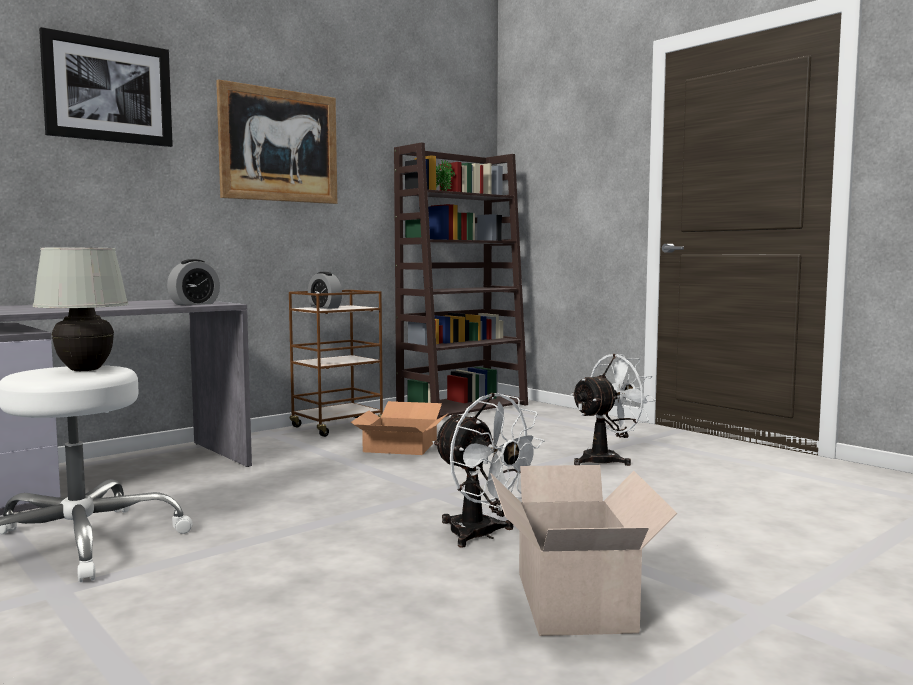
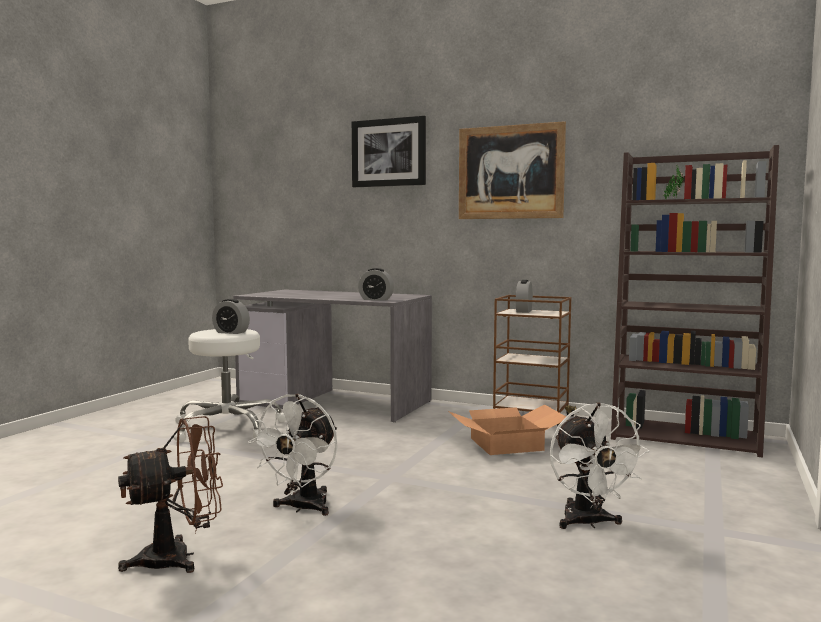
camera: 65 degrees right, 0 degrees up
(85, 370) = (231, 332): white table lamp -> alarm clock
(573, 603) = (179, 557): cardboard box -> brown fan
(607, 459) = (588, 523): white fan -> white fan turned 45 degrees clockwise

